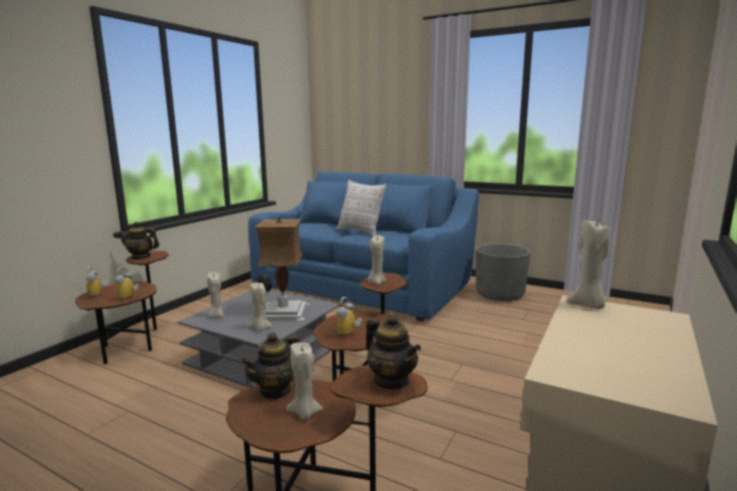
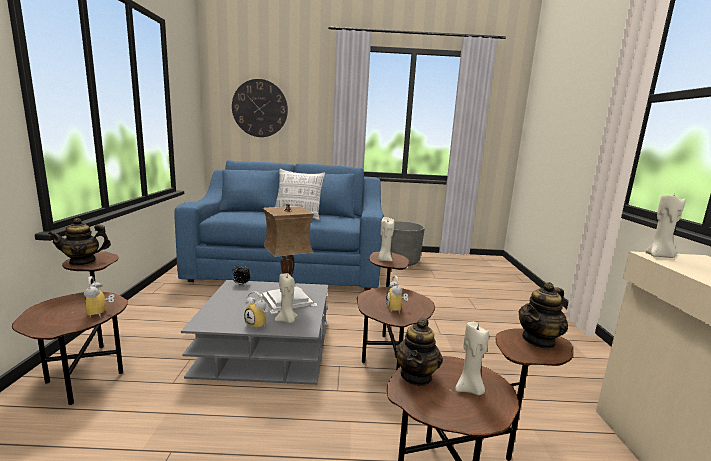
camera: 30 degrees left, 0 degrees up
(98, 295) = (46, 317): alarm clock -> alarm clock (258, 324)
(216, 316) = (221, 316): beige candle -> none
(359, 115) = (260, 108): none -> wall clock
(392, 381) = (539, 340): teapot -> teapot turned 120 degrees clockwise

